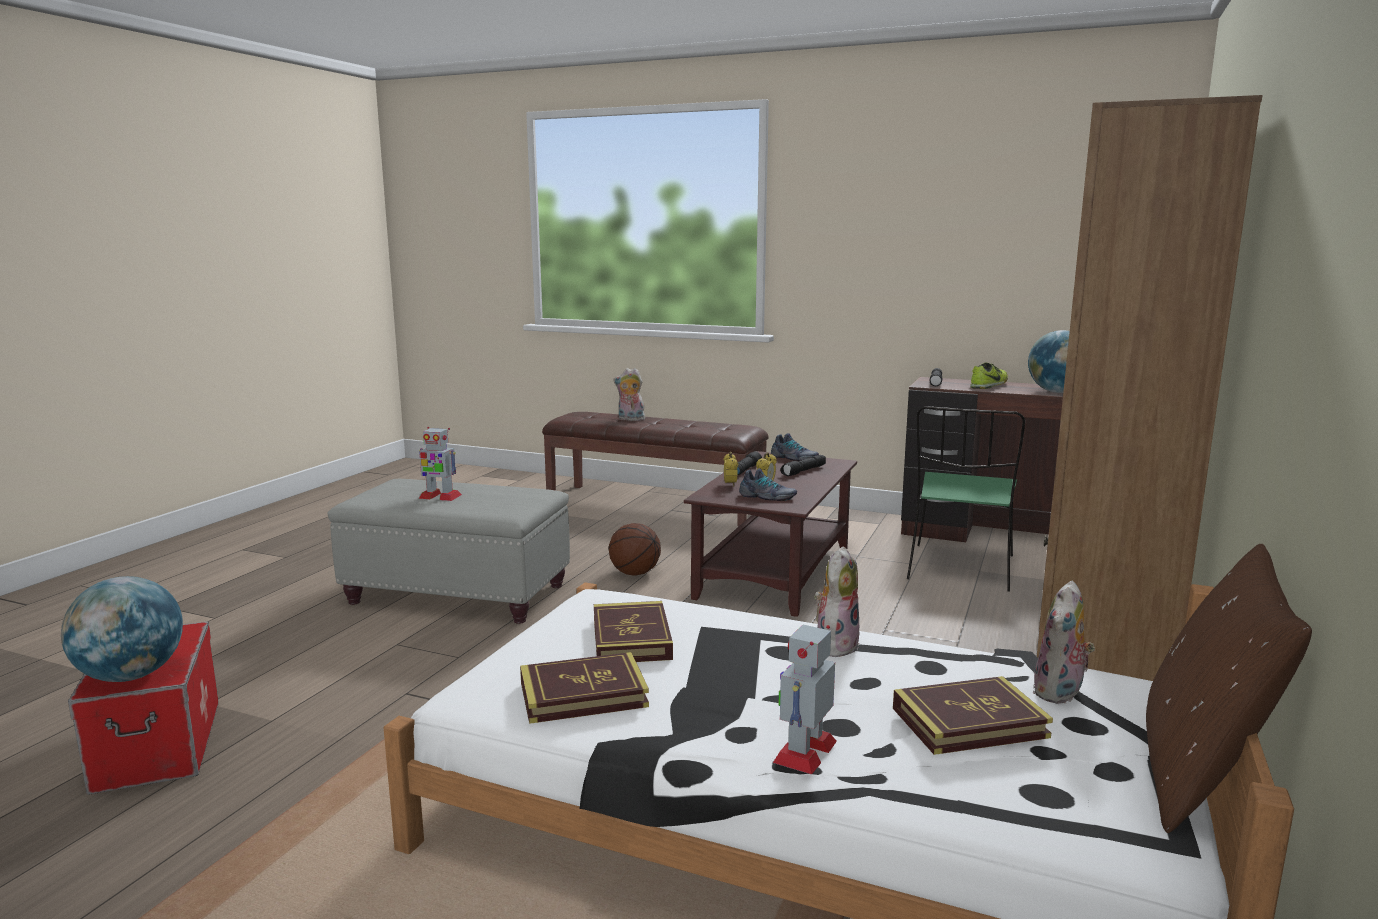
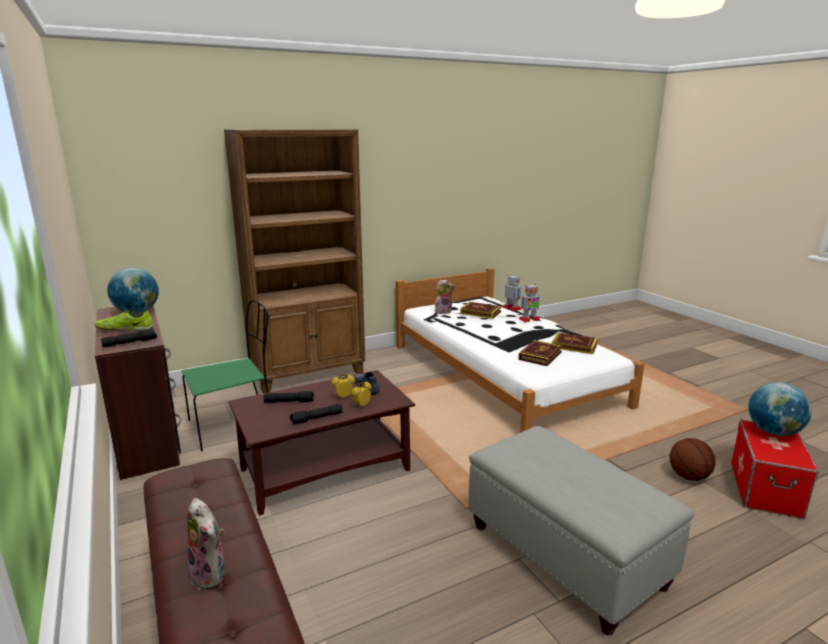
camera: 140 degrees left, 5 degrees up
(439, 496) = (584, 478): toy robot -> toy robot (512, 308)
(634, 573) = (410, 514): basketball -> basketball (689, 477)
(794, 458) = (254, 419): shoe -> none
(835, 644) = (474, 335): plush toy -> none
(1200, 775) = (451, 299): brown pillow -> none

